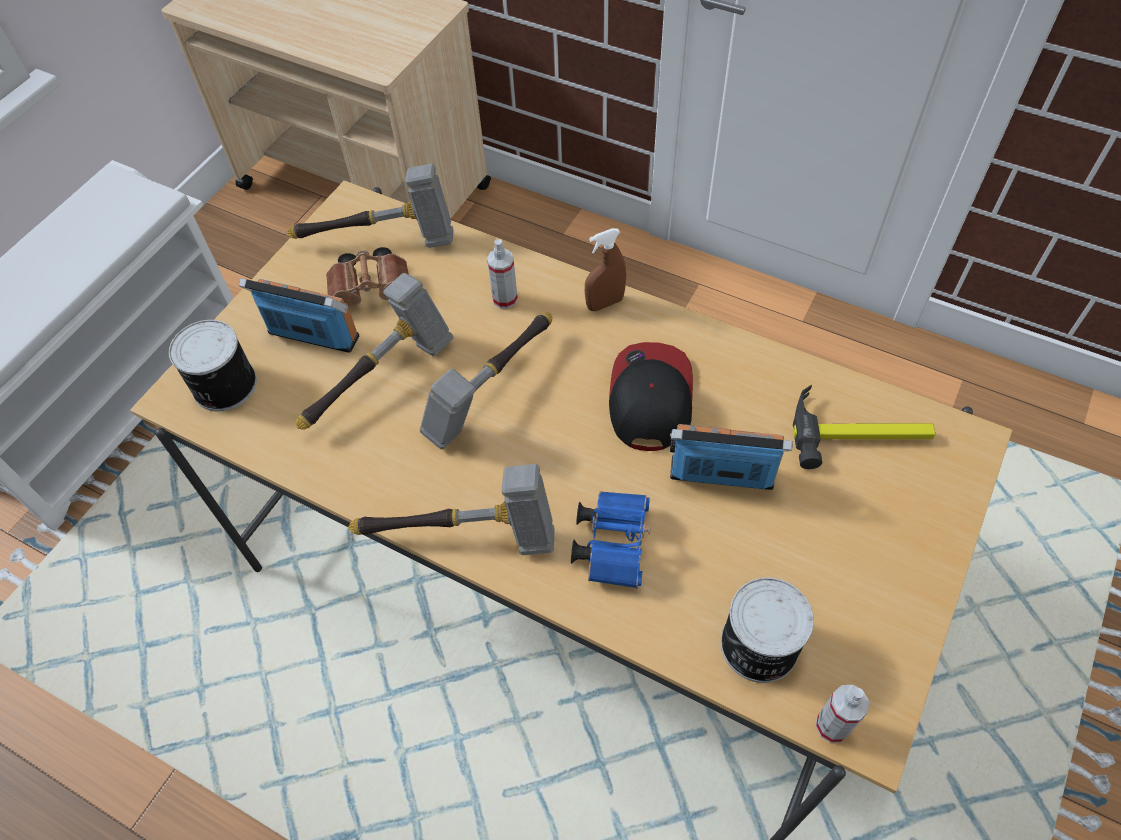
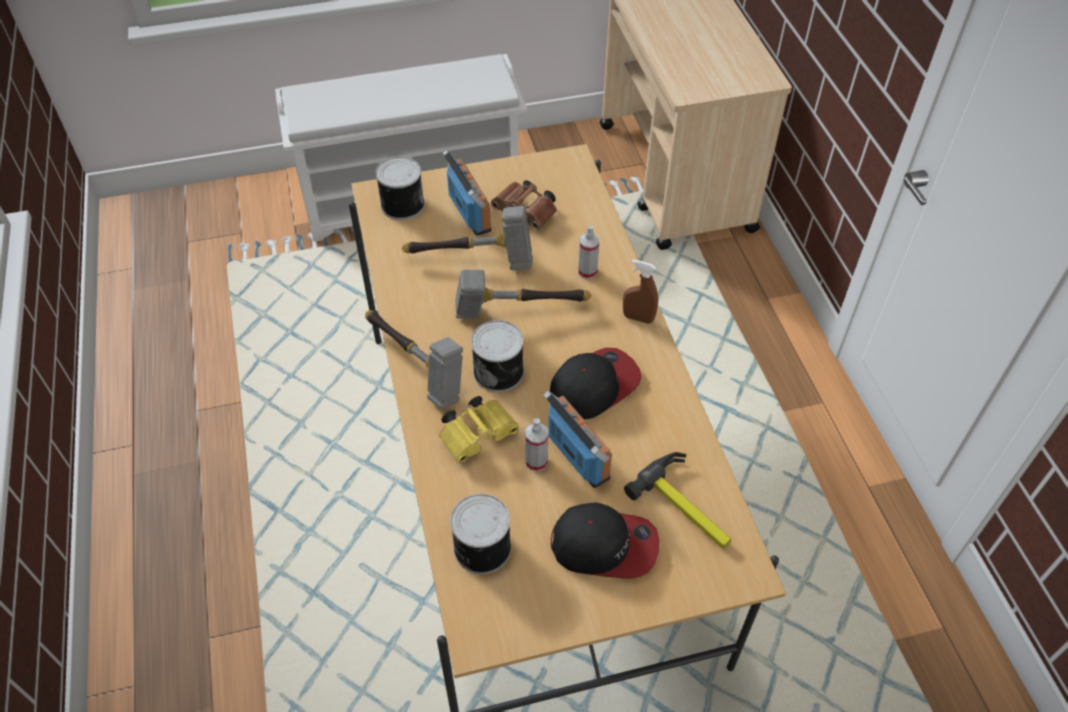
camera: 45 degrees right, 5 degrees down
(380, 241) = (563, 191): hammer -> none
(550, 463) = (499, 371): none -> can
(613, 542) = (479, 435): blue binoculars -> yellow binoculars
(832, 726) = (465, 617): spray bottle -> spray bottle (536, 462)
(847, 531) = (604, 545): none -> cap

